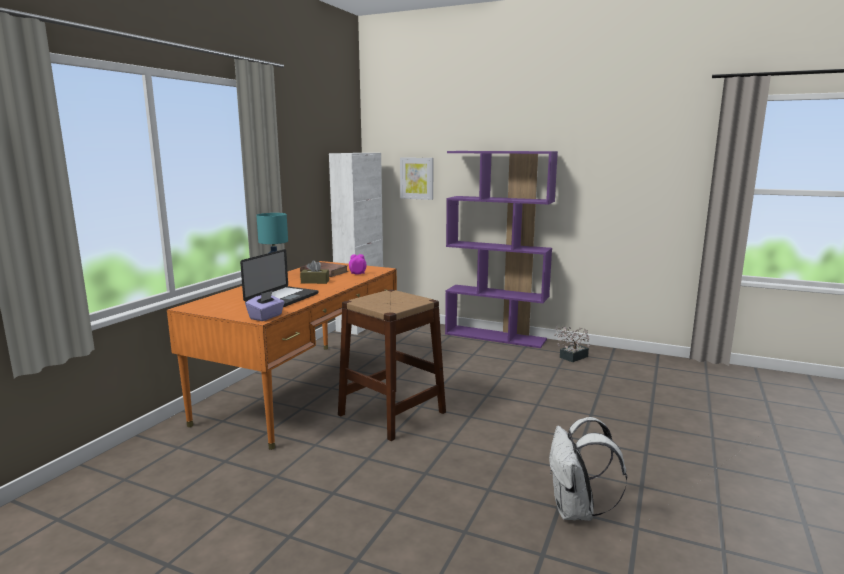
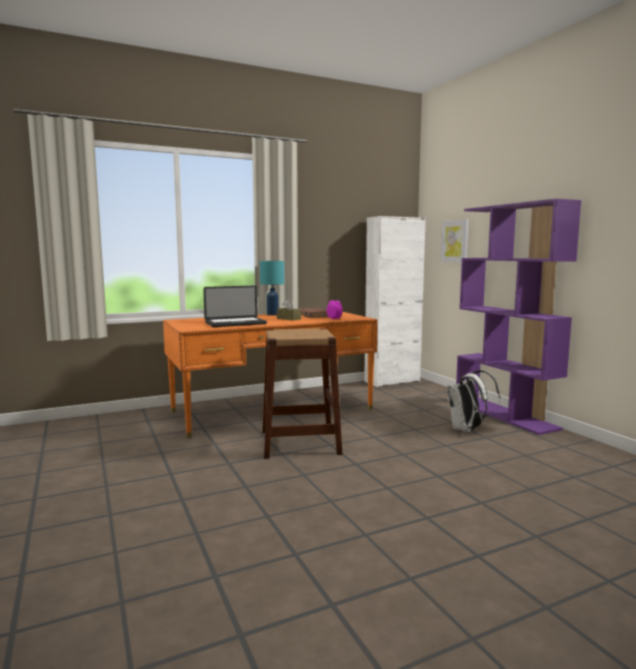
camera: 40 degrees right, 5 degrees down
(266, 317) = (194, 329): purple tissue box -> none
(571, 357) = (561, 451): potted plant -> none
(576, 511) = (304, 564): white backpack -> white backpack (468, 430)

